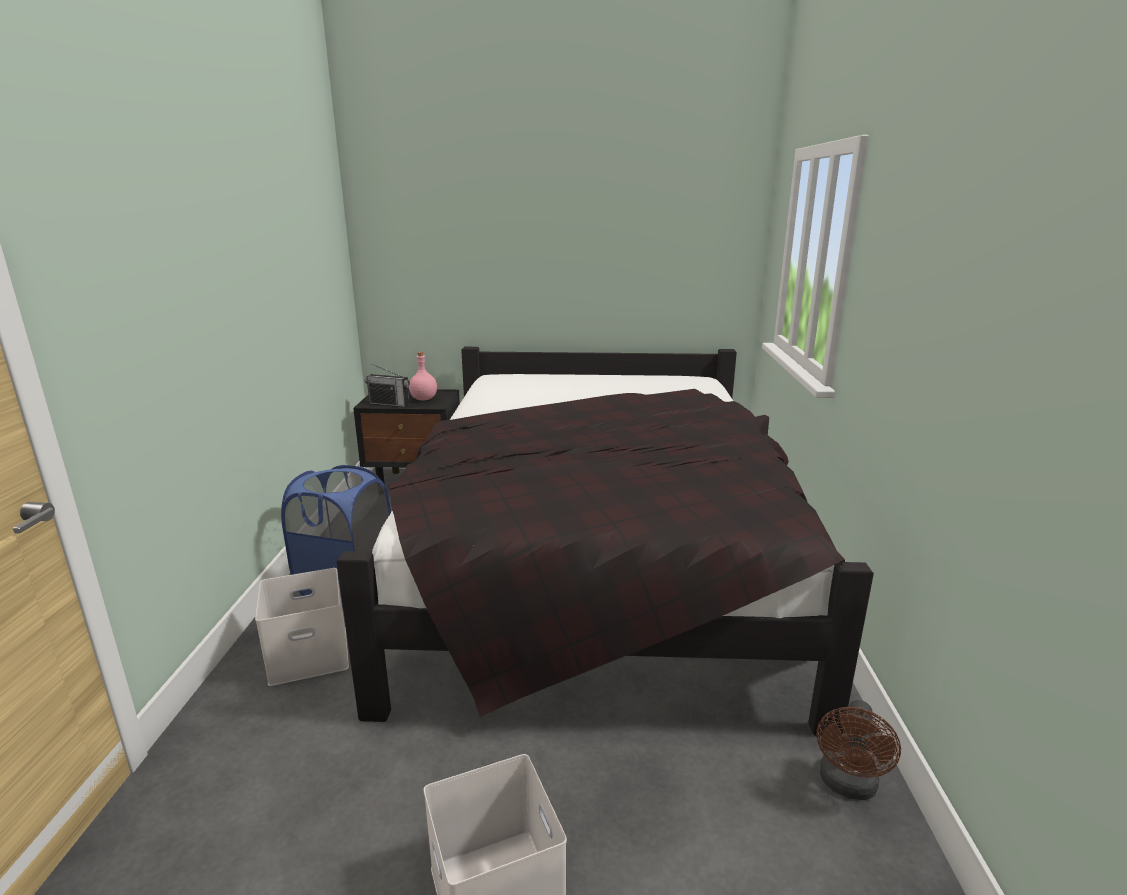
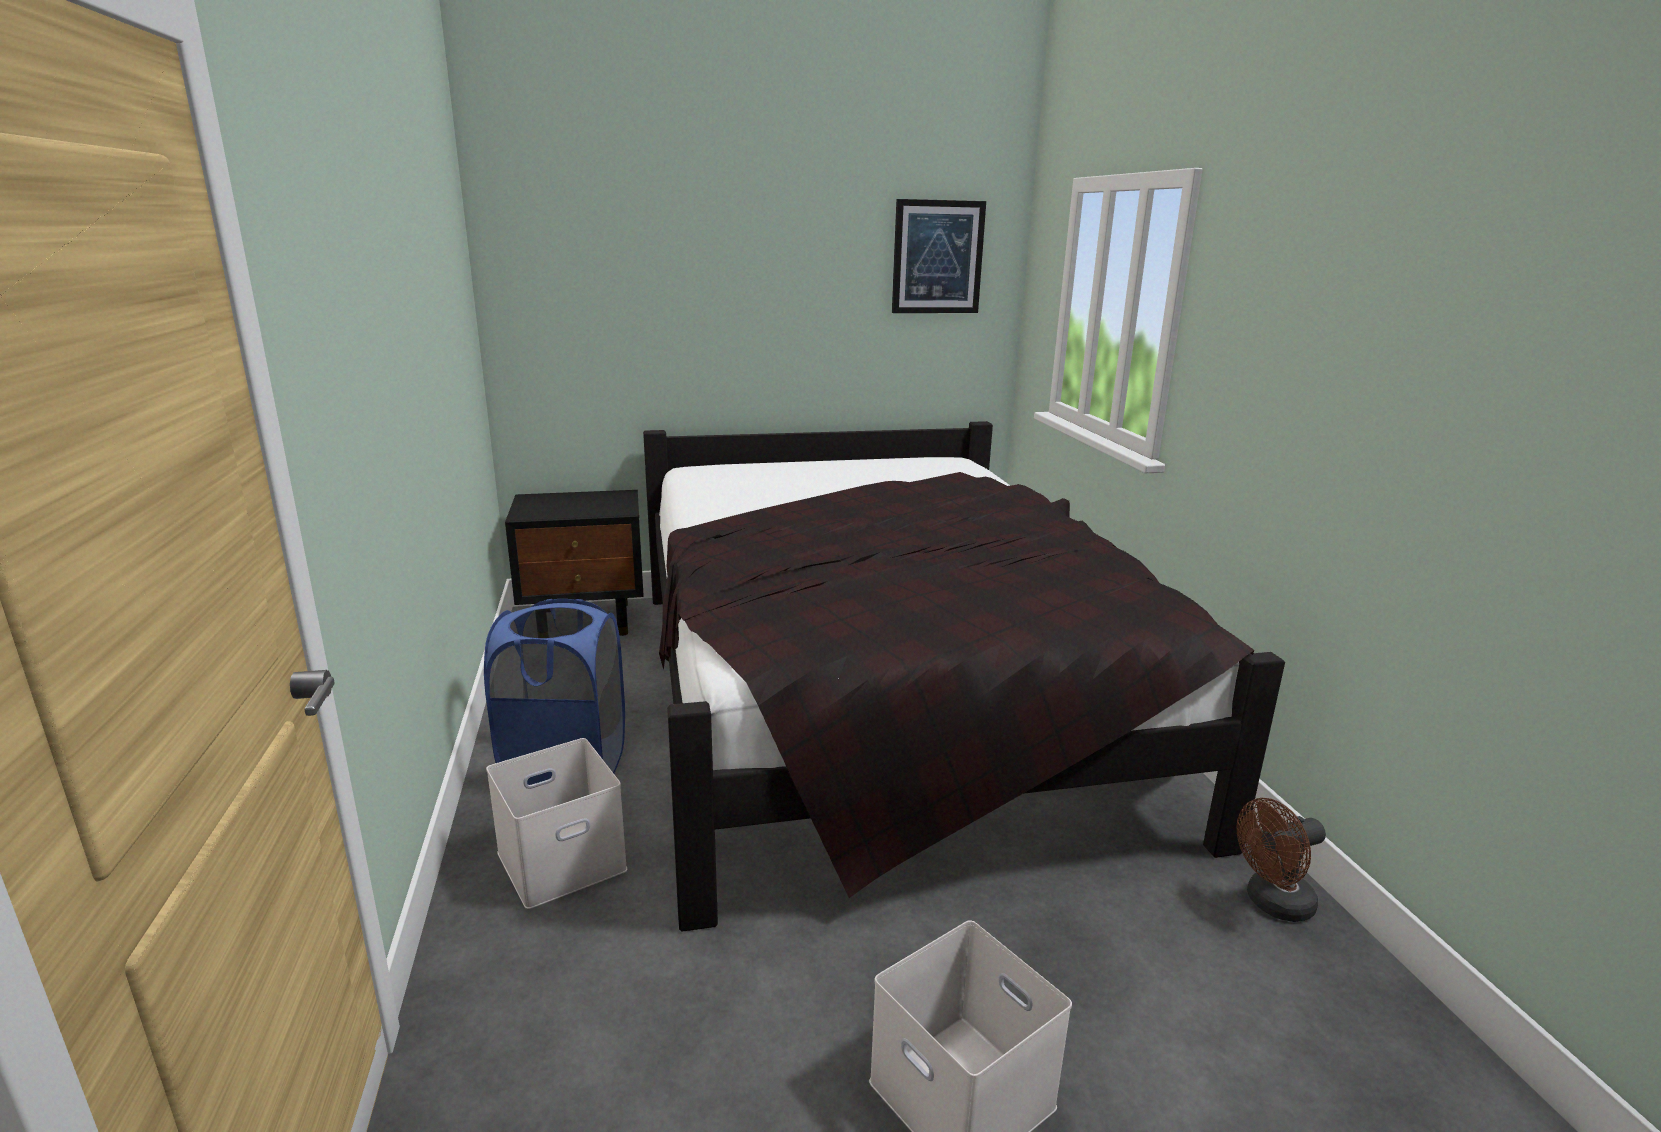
camera: 15 degrees left, 0 degrees up
(389, 404) = (555, 514): radio -> none
(423, 399) = (598, 504): pink bottle -> none
(693, 217) = (937, 257): none -> picture
(847, 786) = (1272, 904): brown fan -> brown fan turned 60 degrees clockwise

